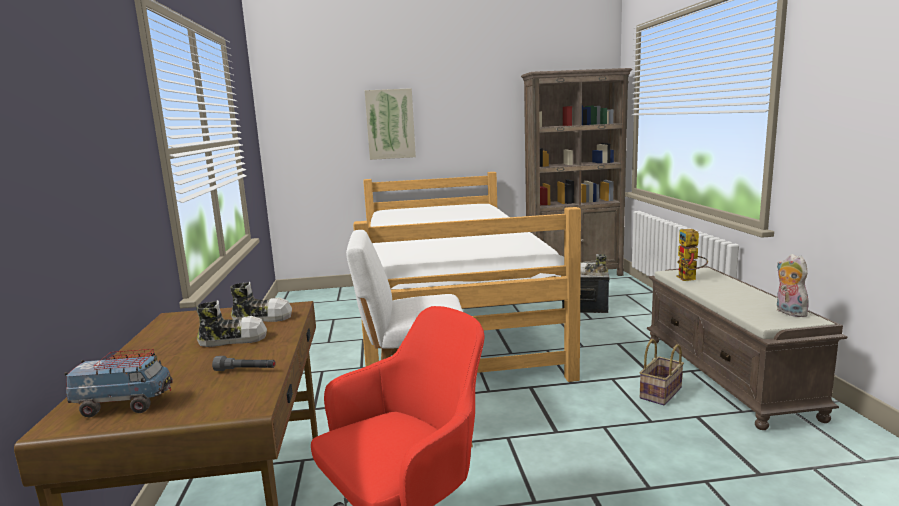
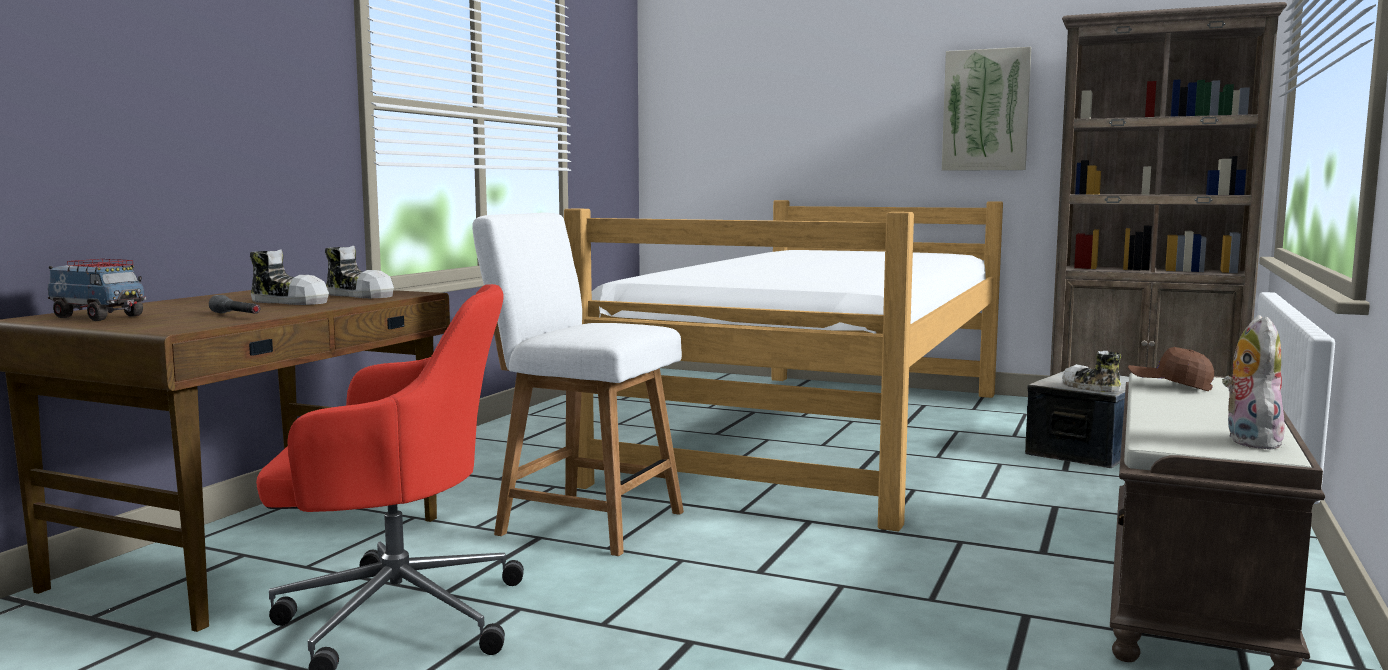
camera: 30 degrees right, 5 degrees down
(390, 124) = (829, 112): picture -> picture (986, 110)
(661, 393) = (1014, 576): basket -> none
(690, 279) = (1170, 386): toy robot -> brown cap

